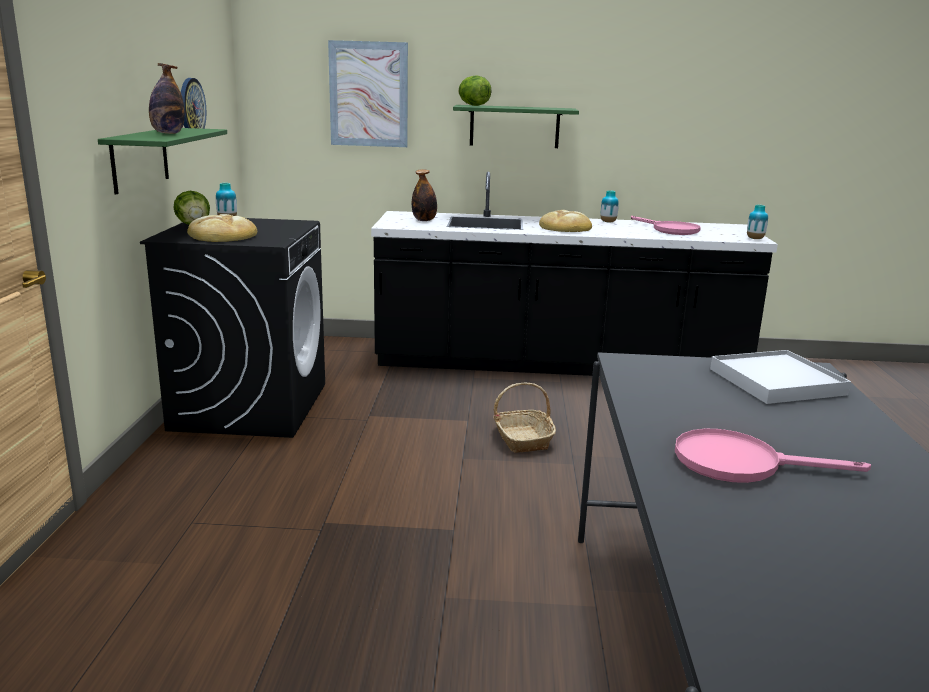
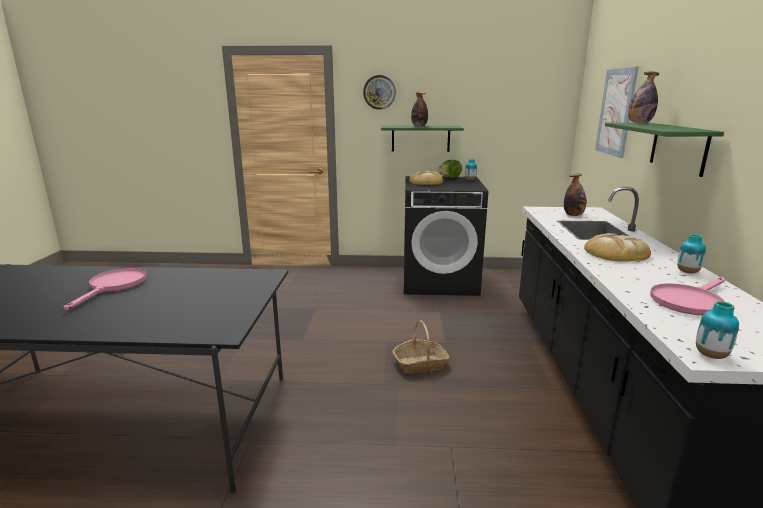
camera: 90 degrees right, 0 degrees up
(191, 107) = (492, 116): wall clock -> wall clock (379, 92)
(473, 105) = (639, 123): lettuce -> bottle
(777, 382) = (208, 314): white tray -> none

